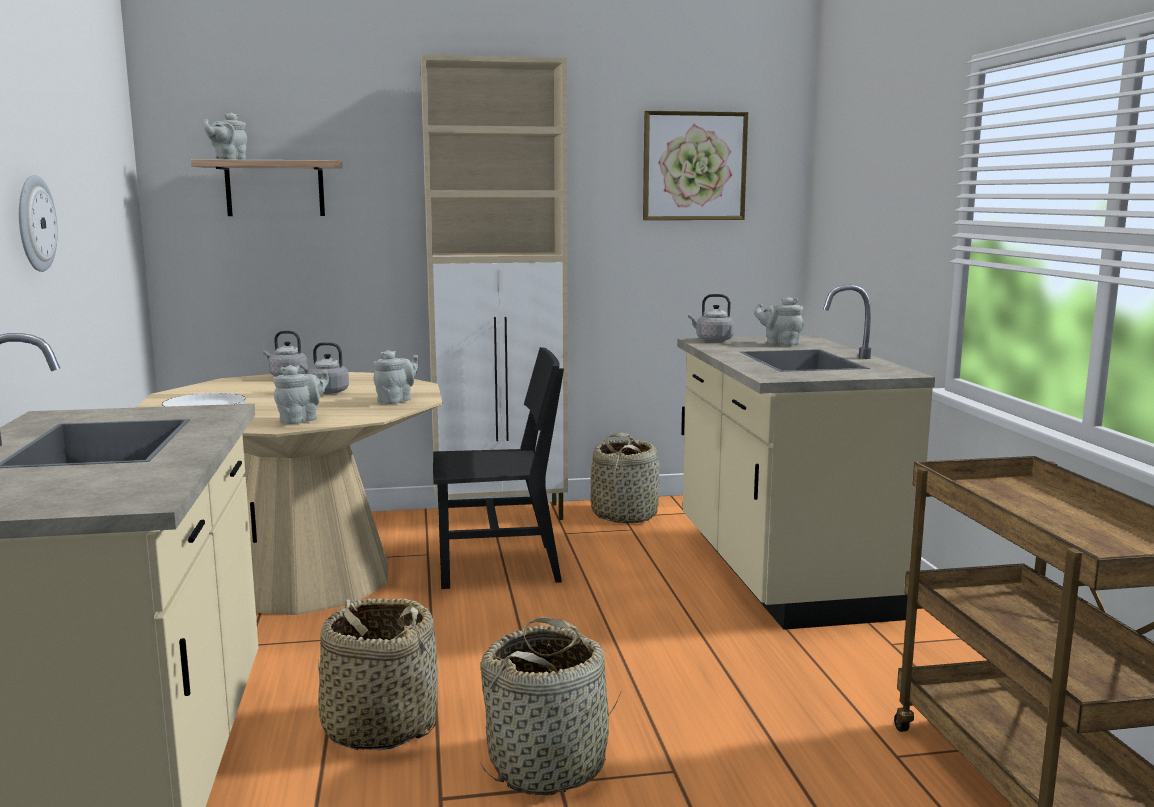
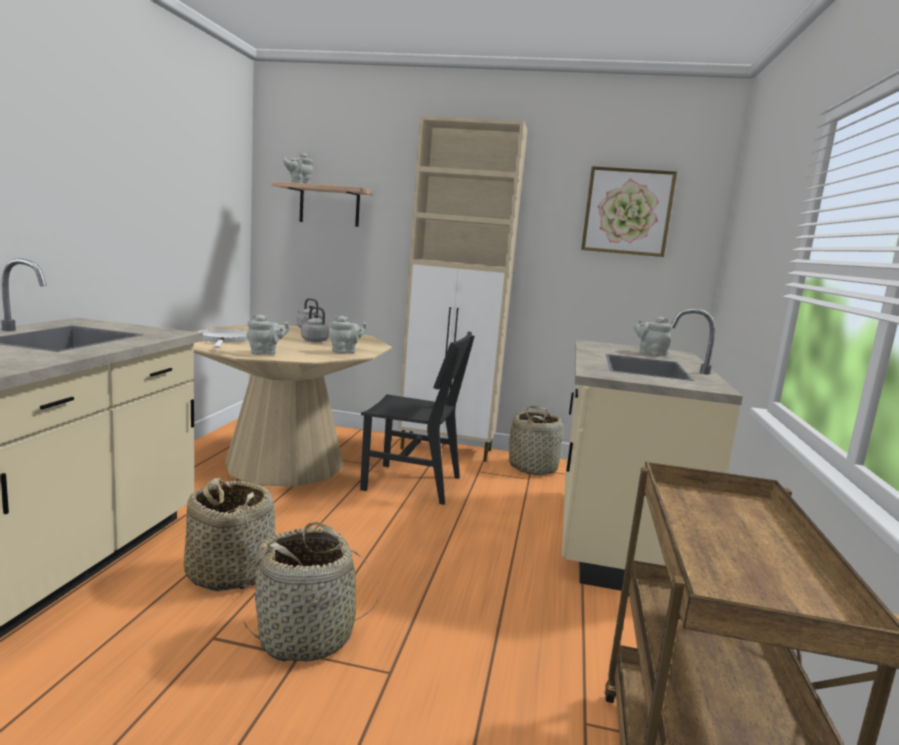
camera: 20 degrees right, 0 degrees up
(34, 223) = (120, 203): wall clock -> none
(712, 340) = (600, 344): grey kettle -> none

